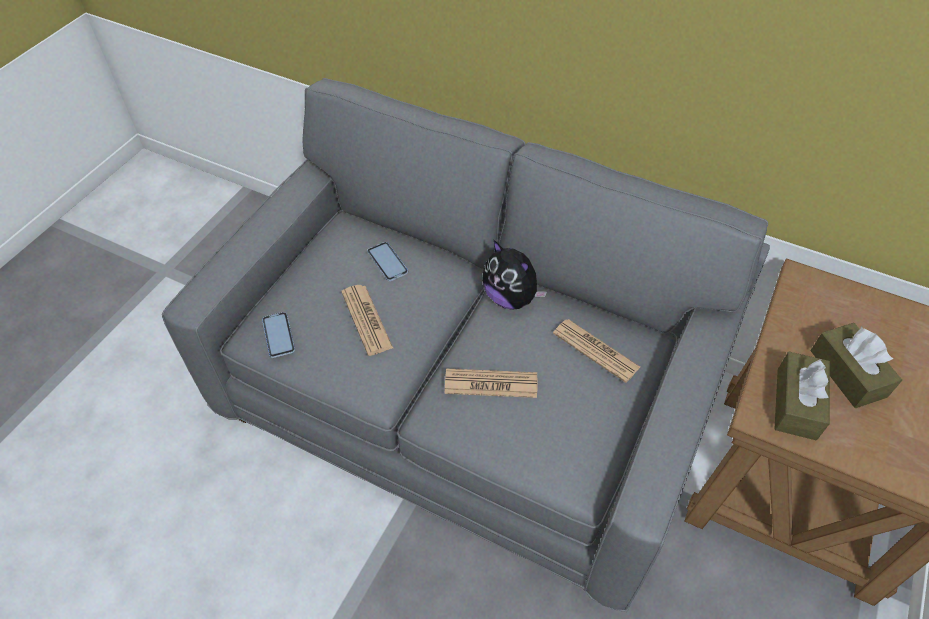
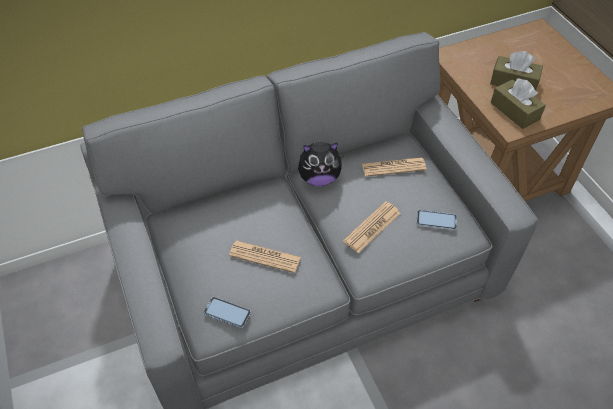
camera: 50 degrees left, 0 degrees up
(387, 262) = (229, 217): phone -> phone (436, 221)

